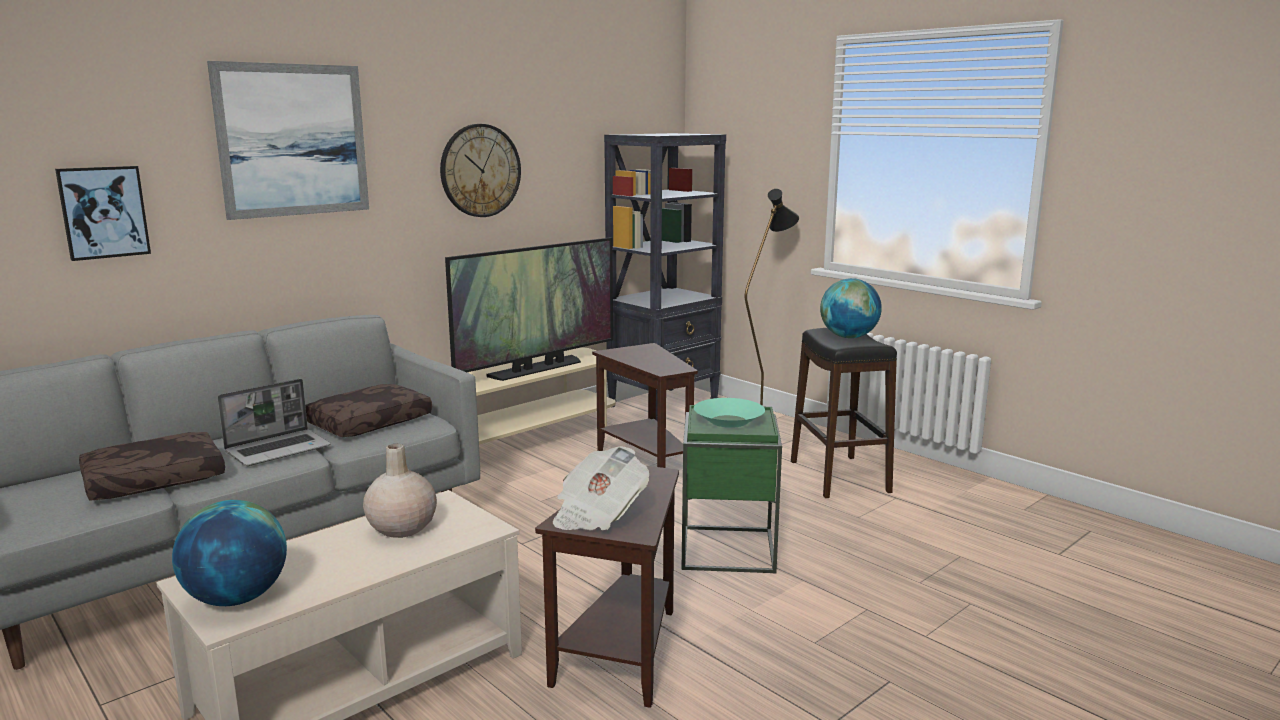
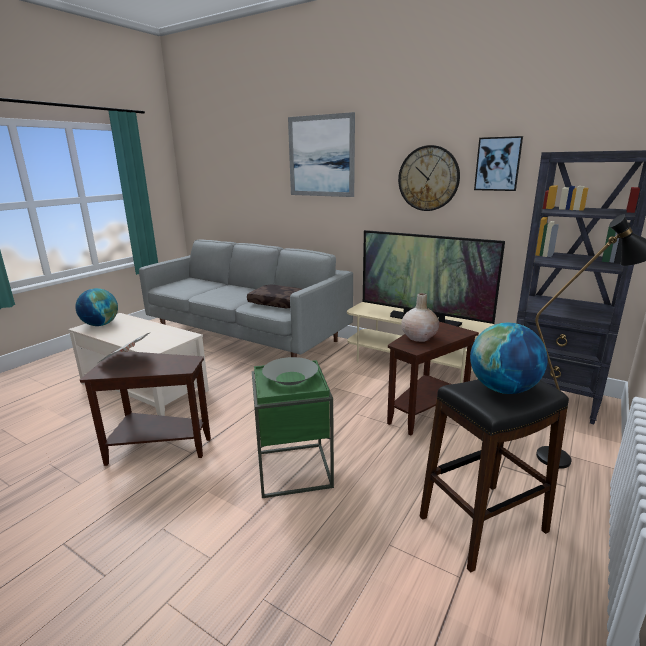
camera: 75 degrees right, 5 degrees up
(103, 212) = (253, 186): picture -> picture (498, 164)
(153, 481) = (201, 290): brown pillow -> none
(279, 449) = (238, 297): laptop -> none
(401, 528) = (157, 334): beige vase -> beige vase (419, 337)
(729, 421) = (290, 378): turquoise bowl -> grey bowl

